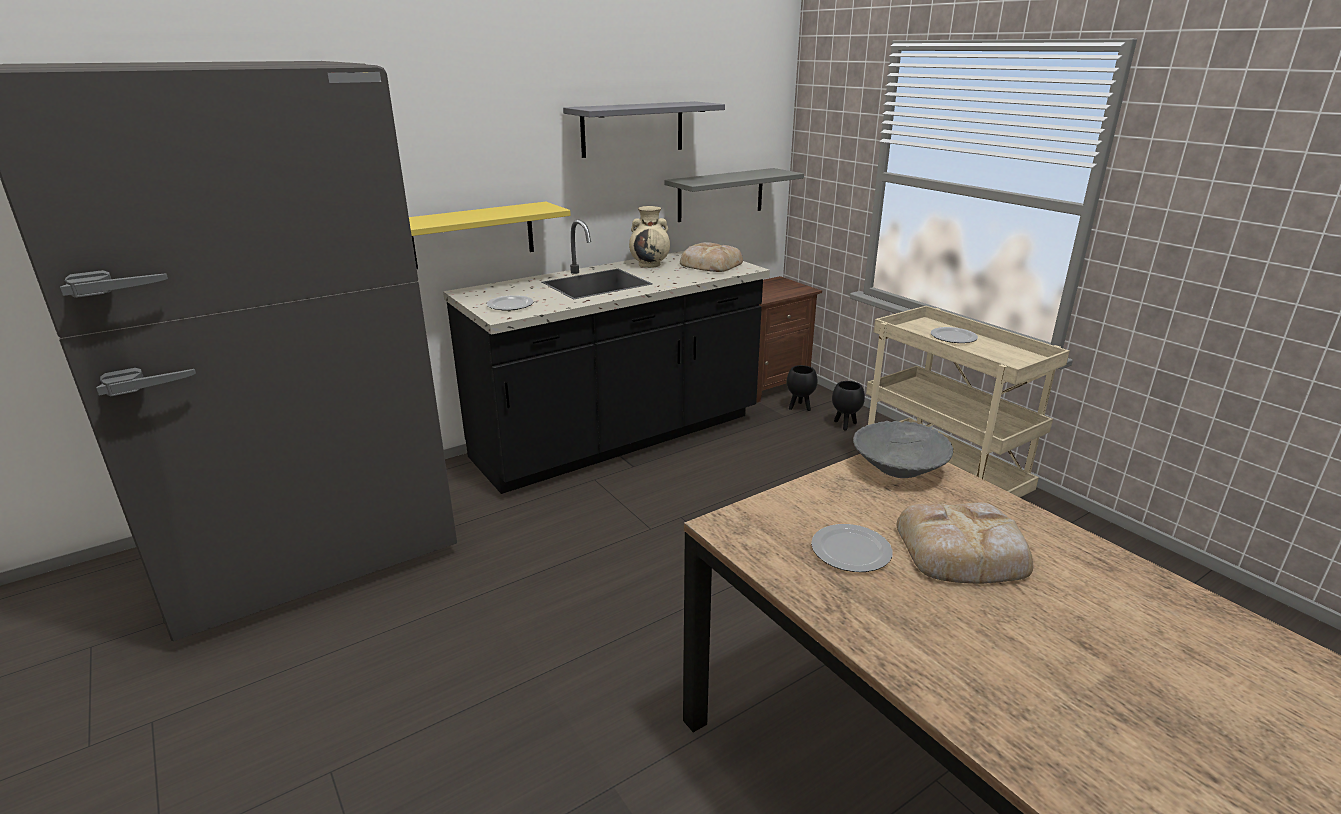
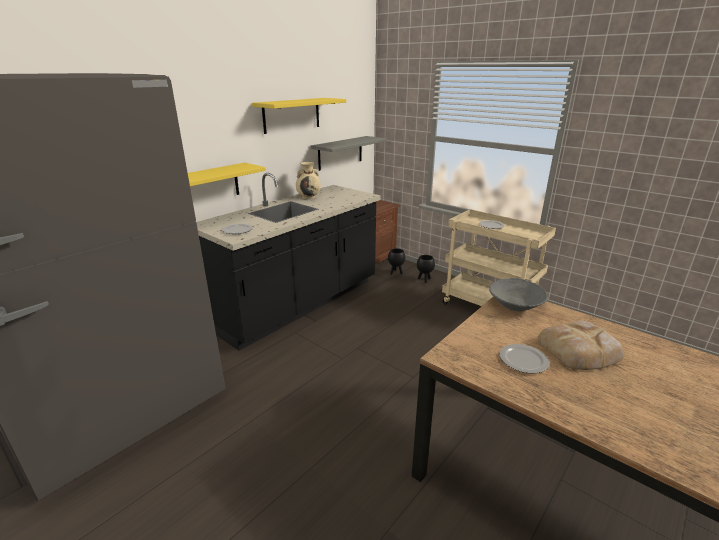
camera: 15 degrees left, 0 degrees up
(632, 129) = (291, 115): grey shelf -> yellow shelf
(710, 264) = (344, 194): bread -> none

